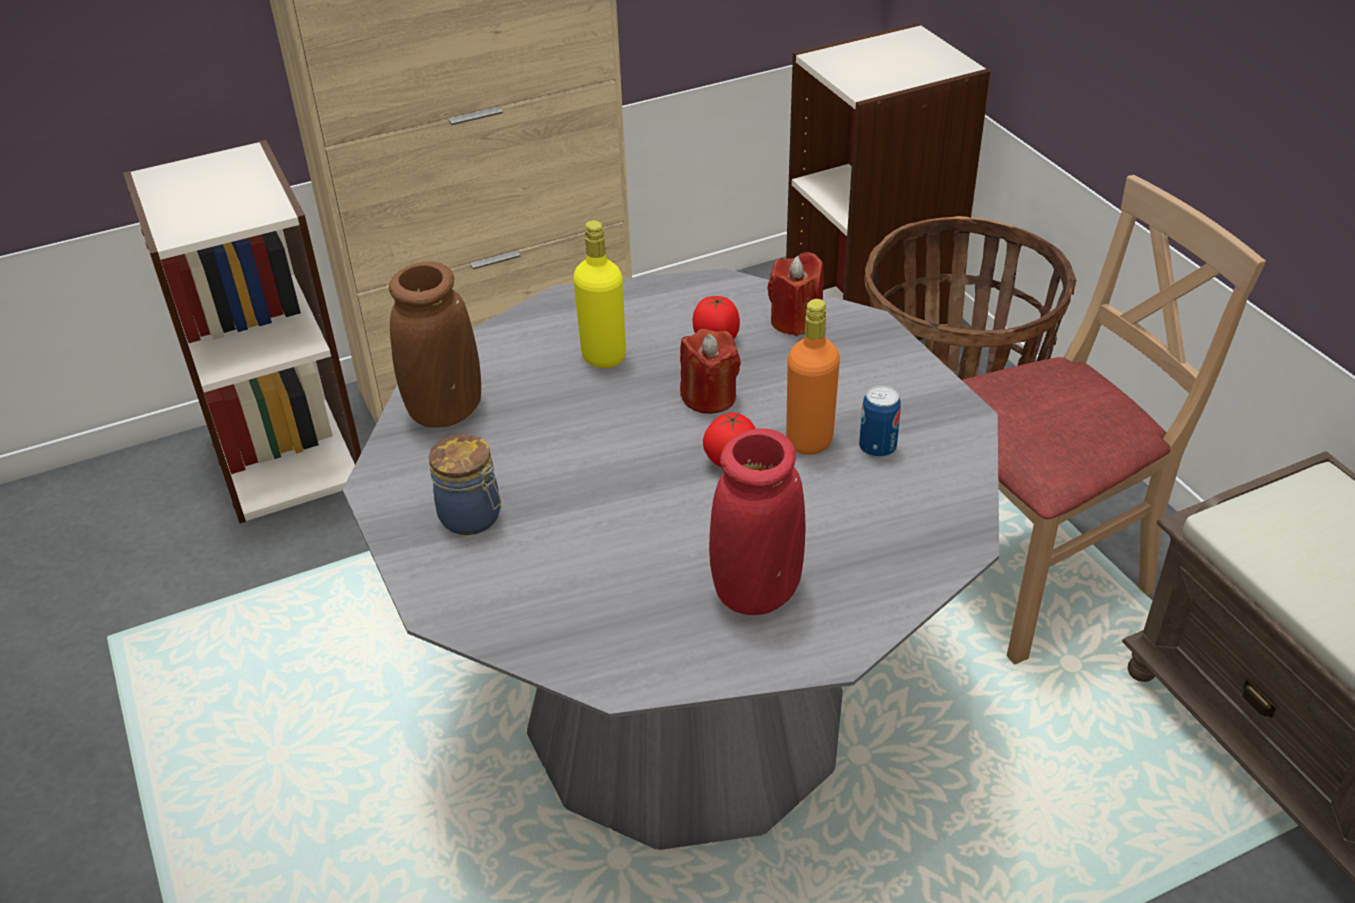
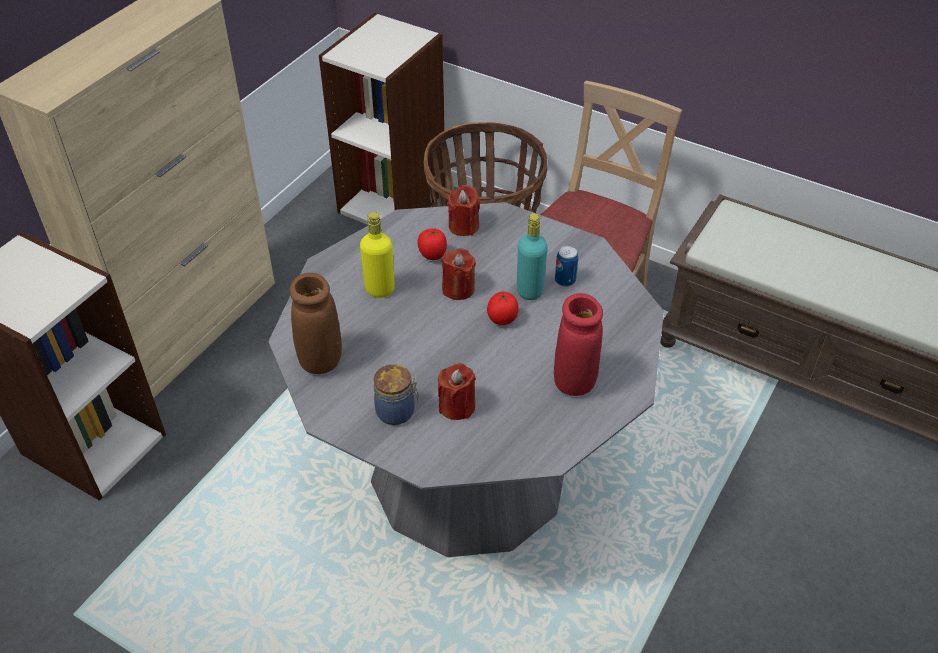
camera: 35 degrees left, 5 degrees up
(557, 547) = (457, 406): none -> red candle
(809, 440) = (529, 291): orange bottle -> turquoise bottle

